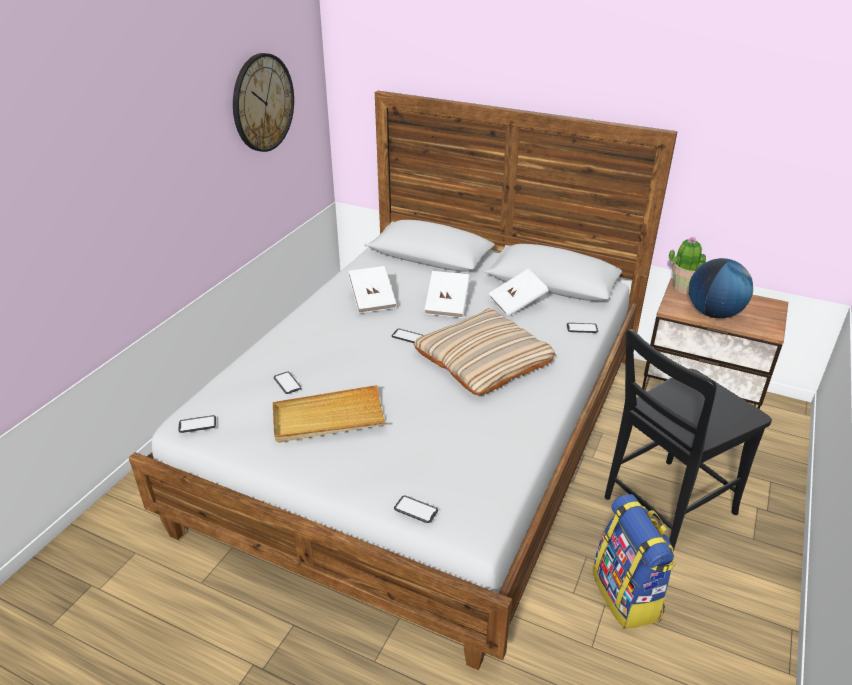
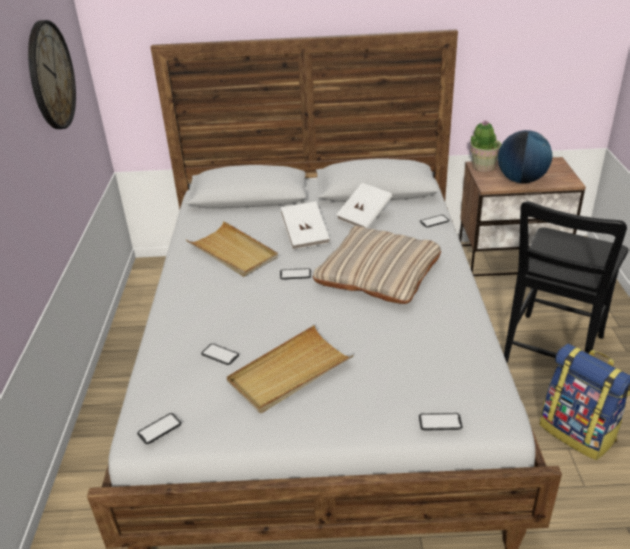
camera: 25 degrees left, 0 degrees up
(373, 300) = (233, 252): white book -> beige tray

